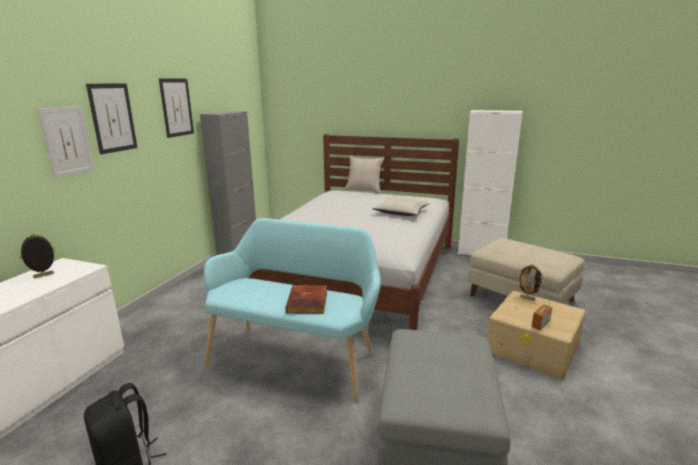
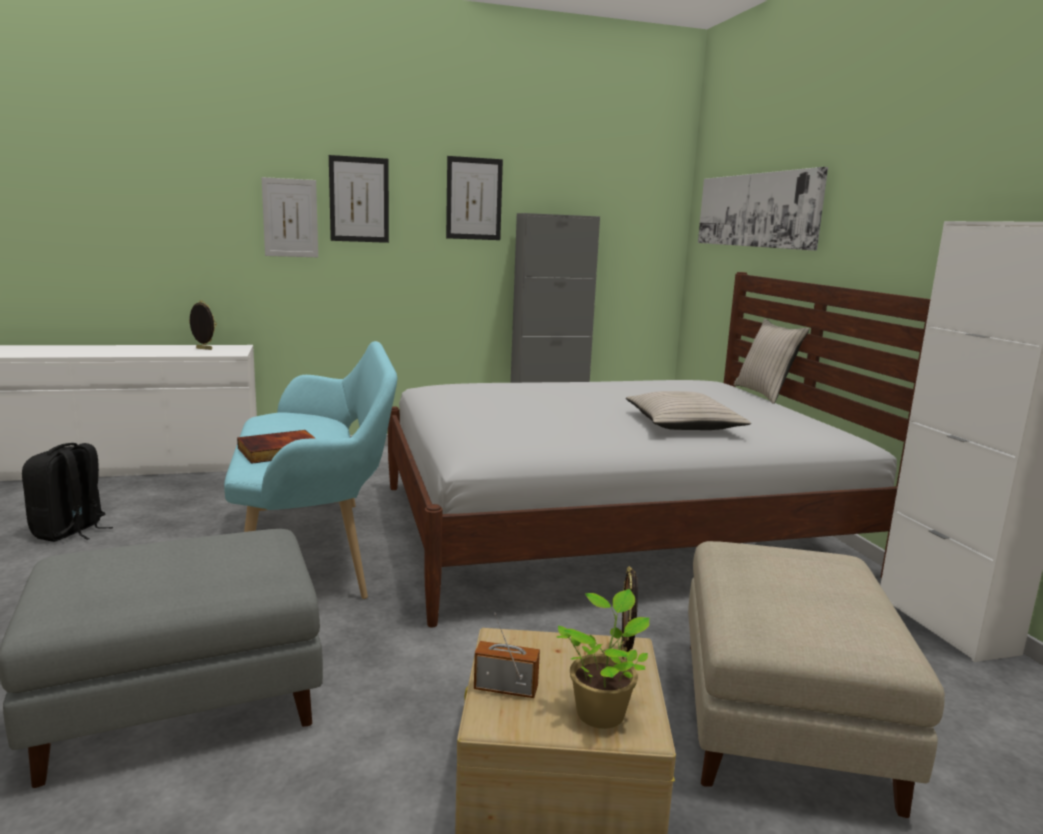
camera: 55 degrees right, 5 degrees down
(325, 102) = (756, 210): none -> picture
(560, 312) = (601, 711): none -> potted plant

